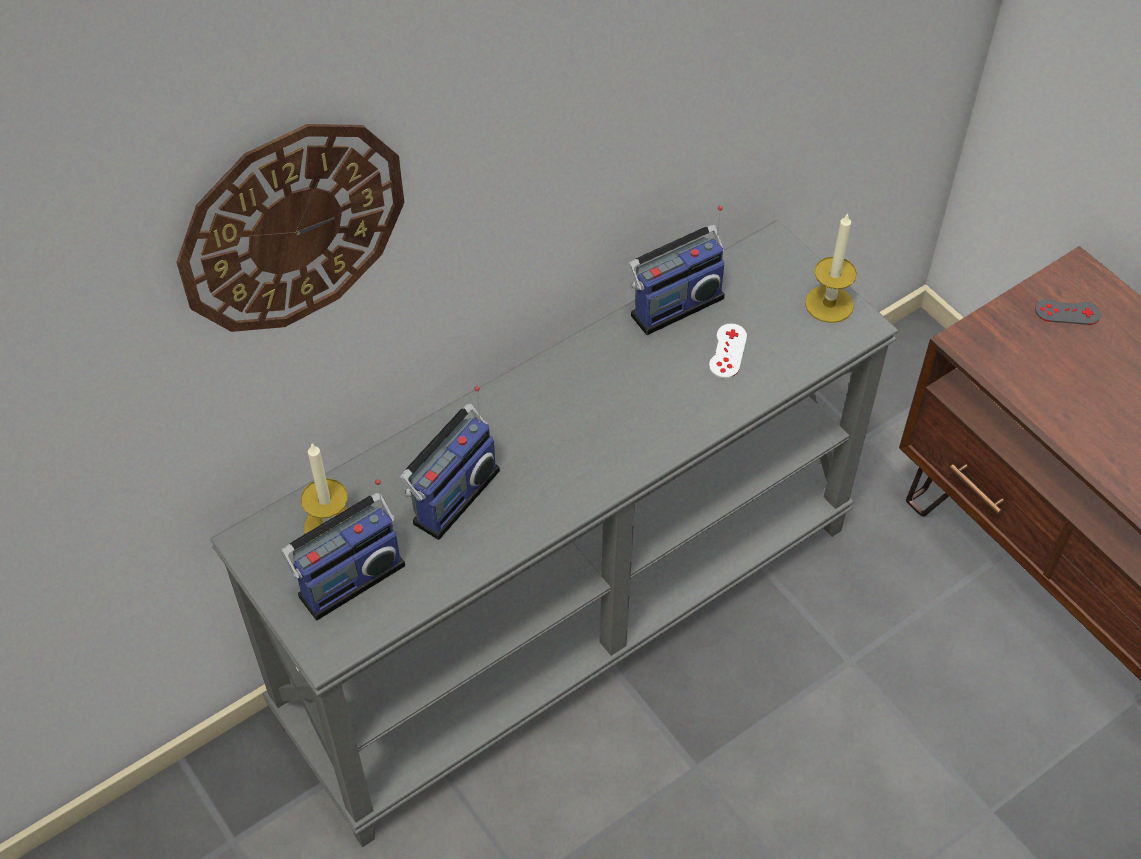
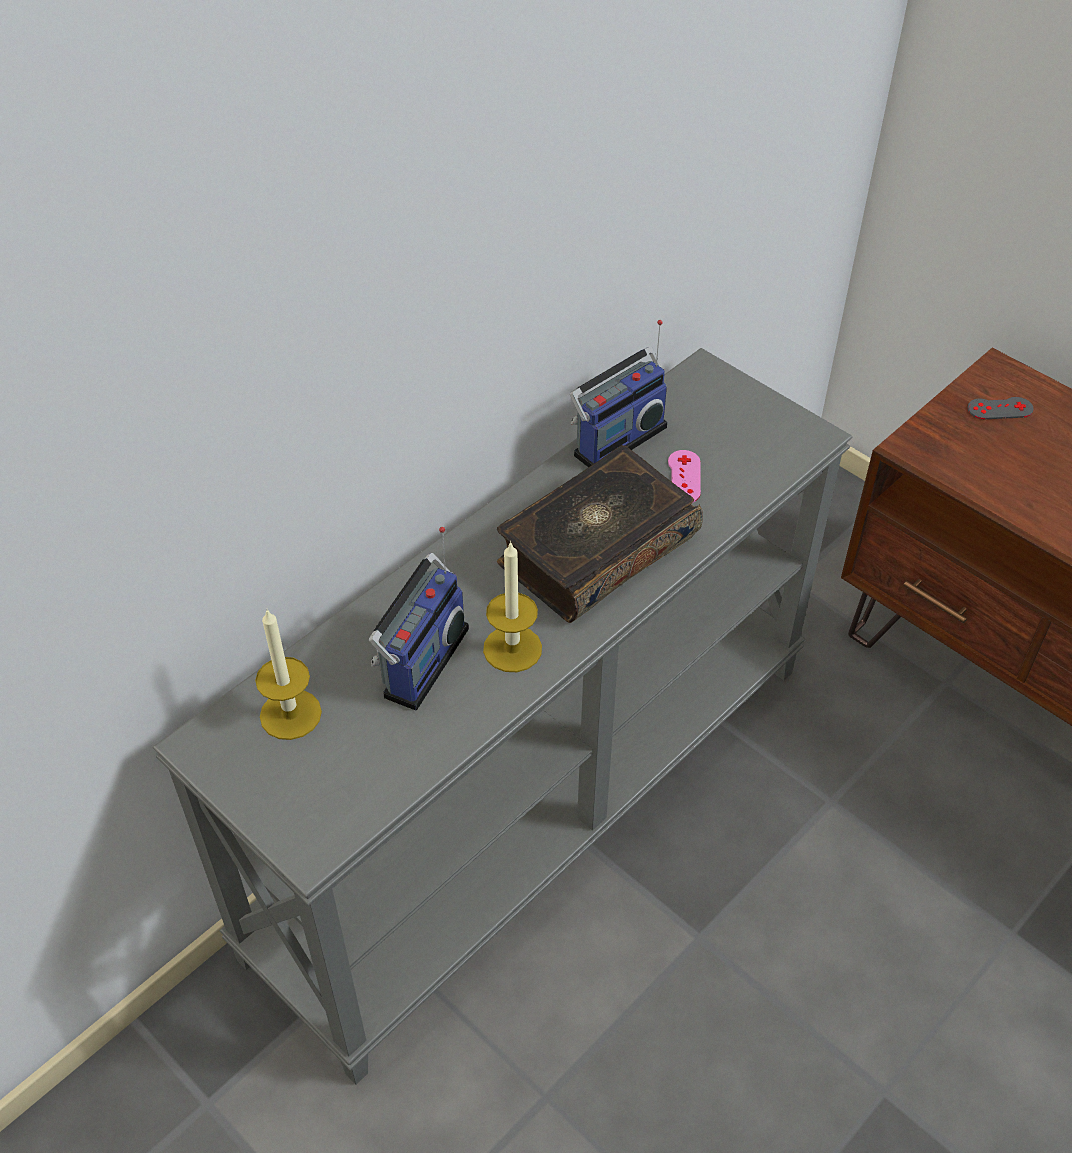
camera: 10 degrees left, 5 degrees down
(292, 227) = (221, 349): wall clock -> none
(348, 577) = (321, 765): radio -> none
(629, 411) = (595, 549): none -> book
(728, 351) = (684, 477): white game controller -> pink game controller
(829, 304) = (775, 419): candle -> candle (512, 648)

